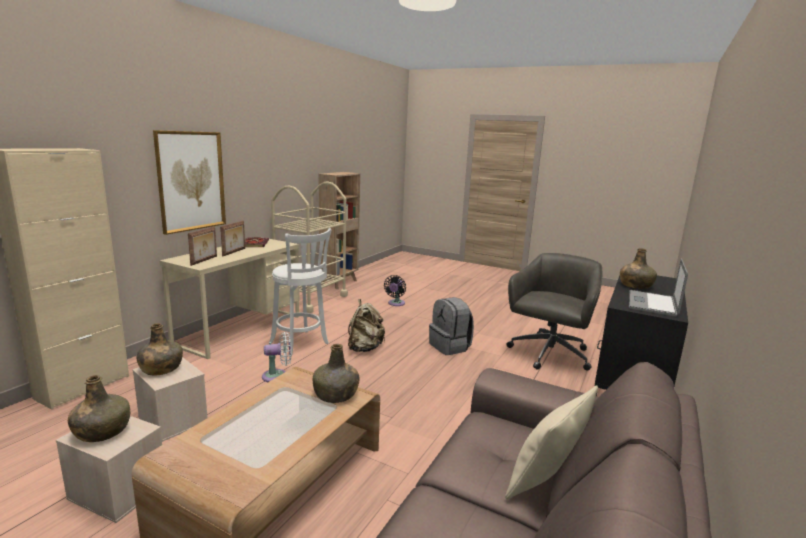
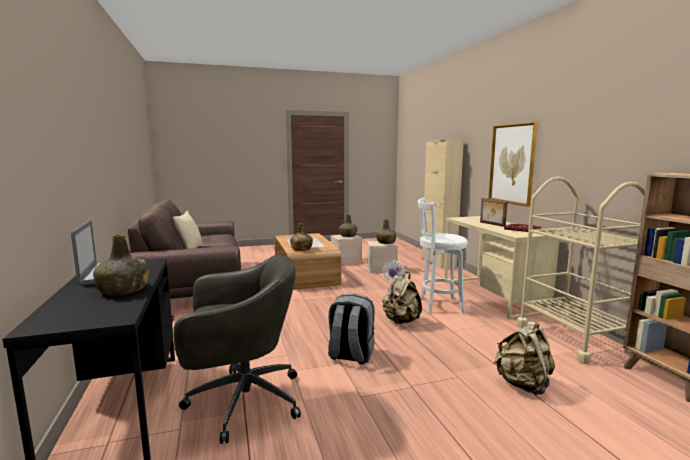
camera: 135 degrees right, 5 degrees down
(204, 261) = (470, 219): picture frame -> none
(395, 303) = (523, 384): black fan -> beige backpack
(549, 355) = (242, 401): grey office chair -> grey office chair turned 90 degrees counterclockwise

